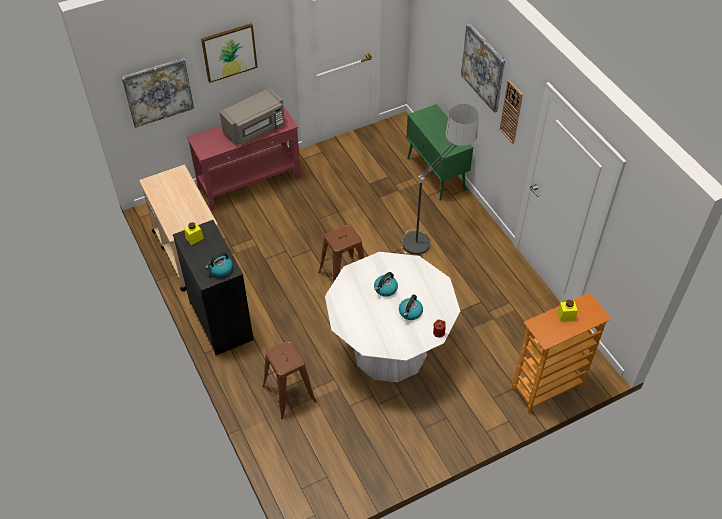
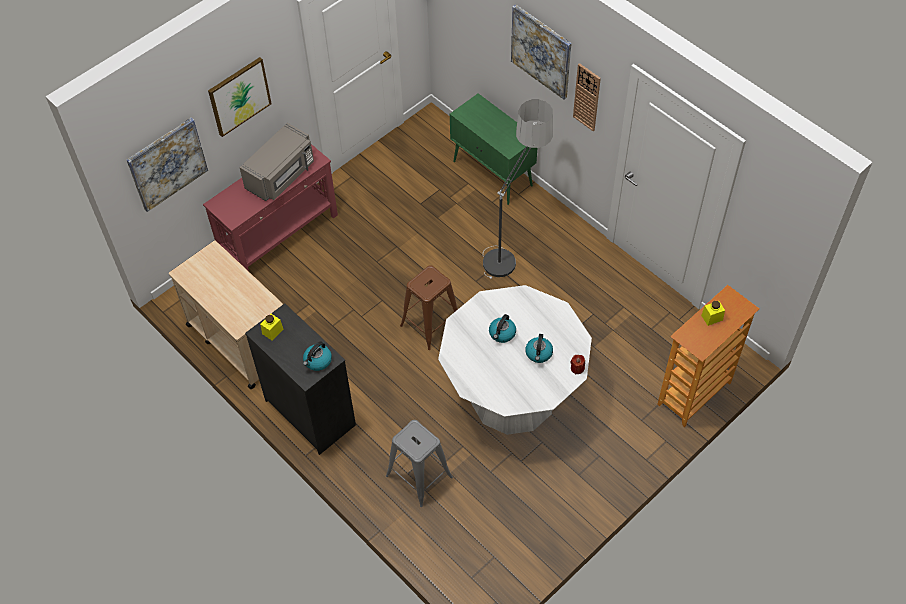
camera: 15 degrees left, 5 degrees up
(289, 394) = (419, 476): brown stool -> grey stool

